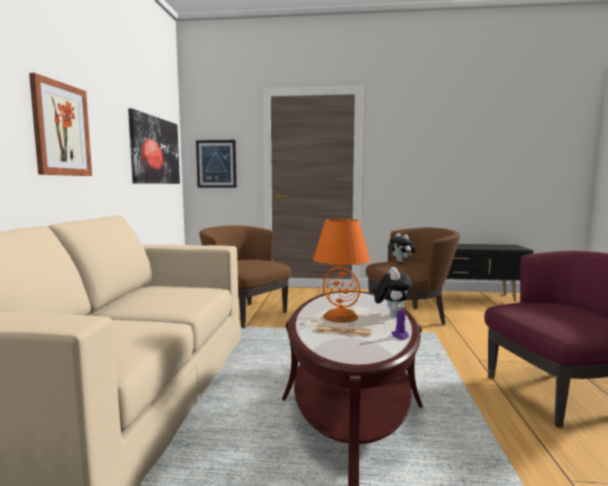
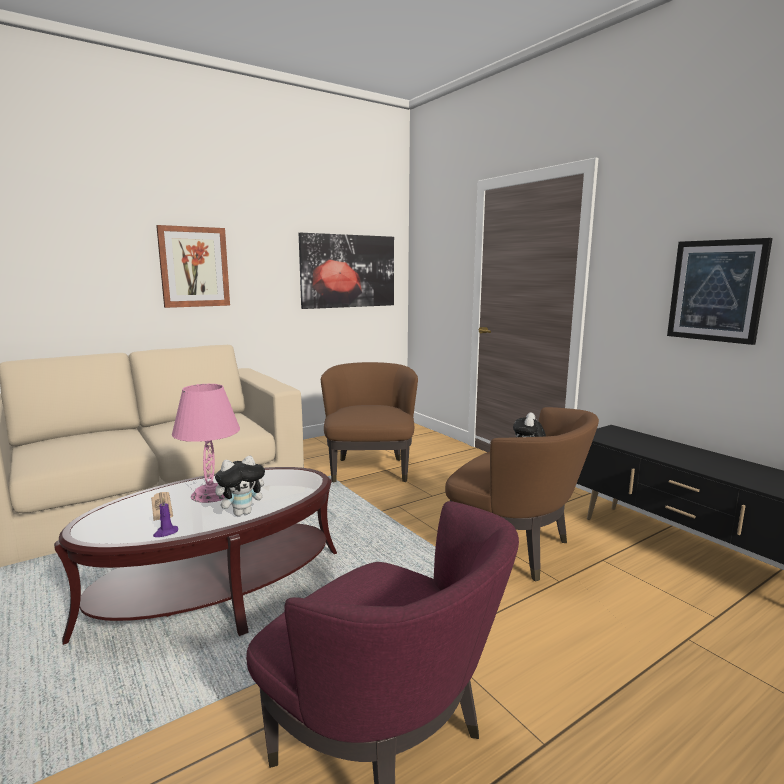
camera: 50 degrees right, 5 degrees up
(216, 164) = (433, 282): picture -> picture (716, 290)
(341, 316) = (212, 494): orange table lamp -> pink table lamp

